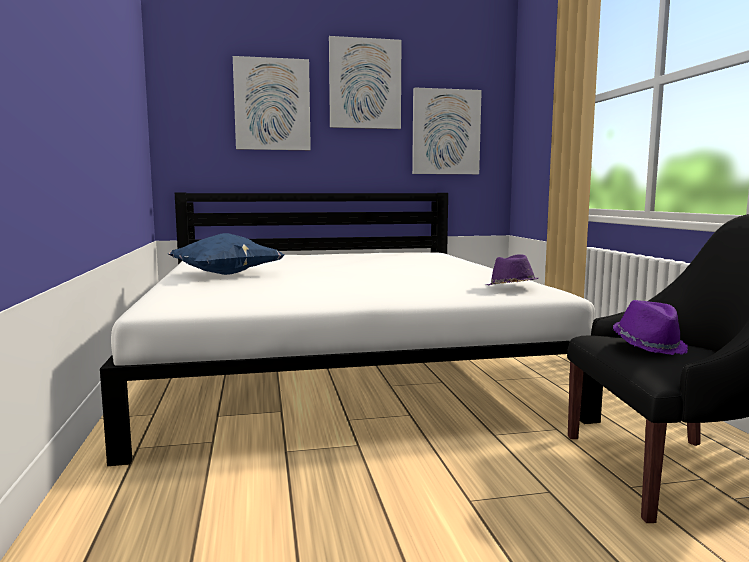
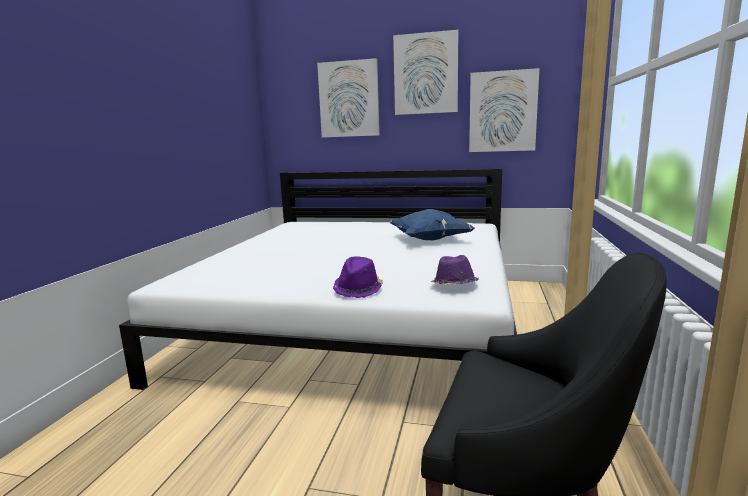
camera: 25 degrees right, 5 degrees up
(226, 274) = (272, 246): blue pillow -> blue pillow (429, 240)
(649, 345) = (496, 384): purple hat -> purple hat (358, 289)

